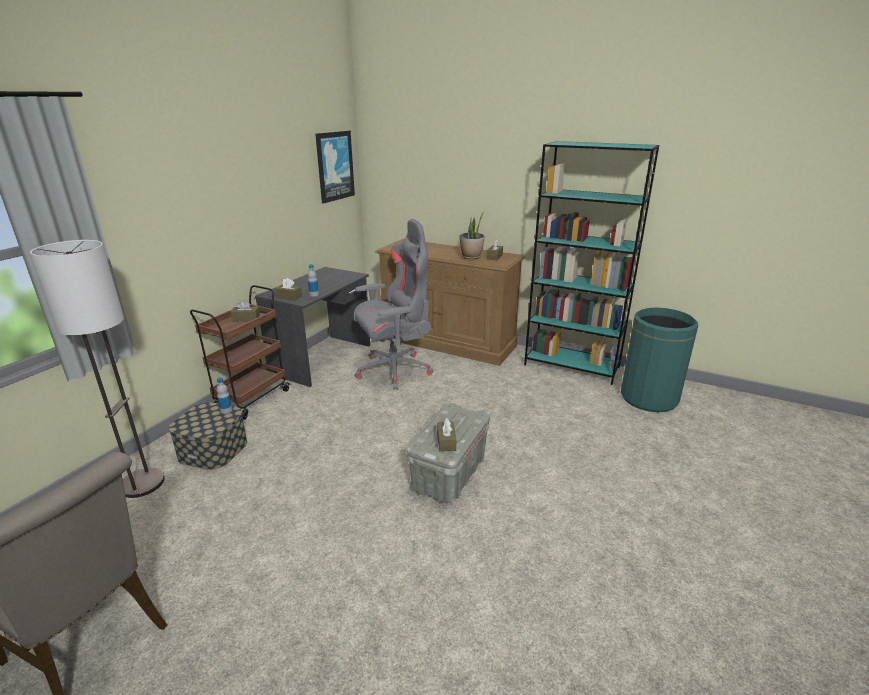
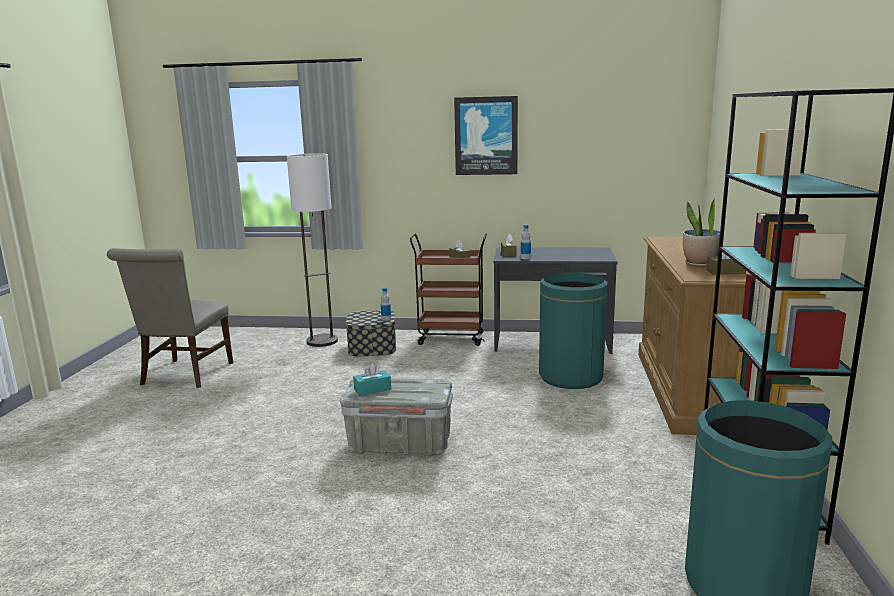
camera: 70 degrees right, 10 degrees down
(334, 166) = (654, 133): picture -> picture (486, 136)
(393, 371) = (571, 377): grey office chair -> green trash can
(446, 441) = (372, 389): brown tissue box -> turquoise tissue box

